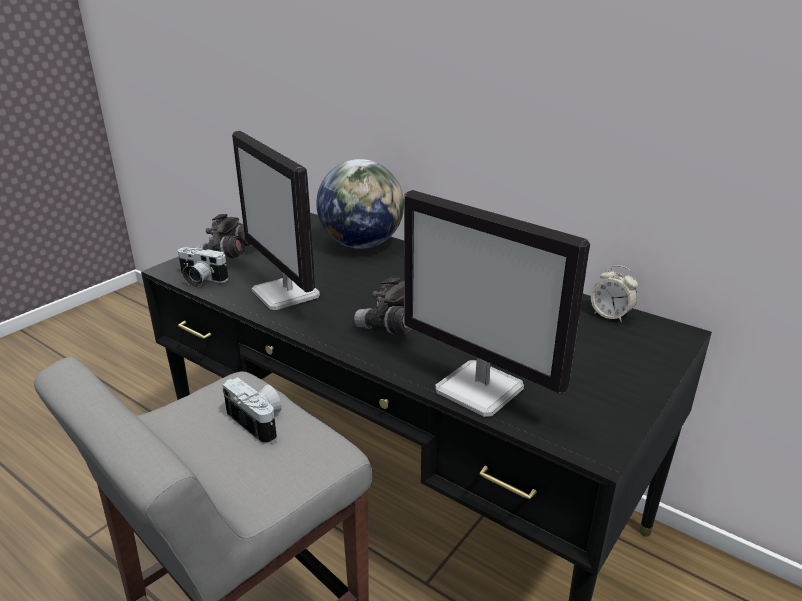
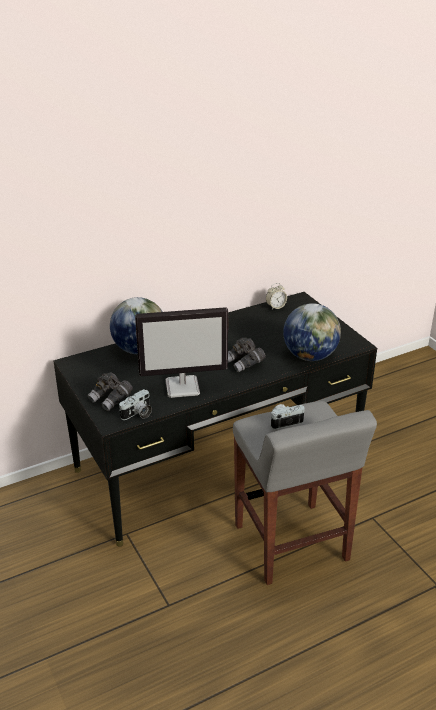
camera: 65 degrees left, 5 degrees up
(481, 390) = (310, 356): monitor -> globe

